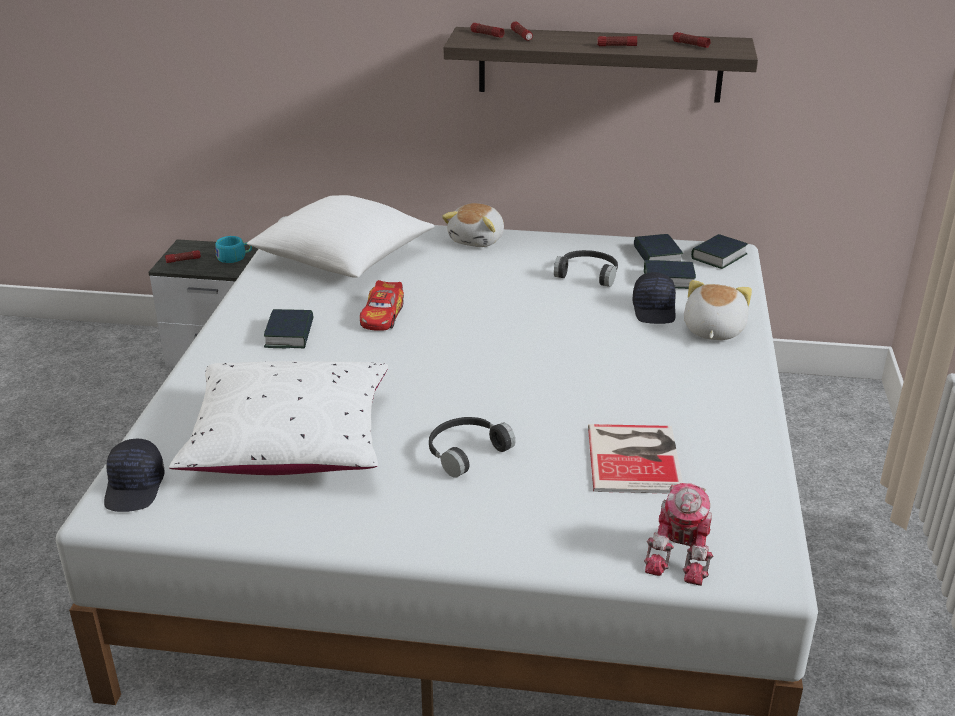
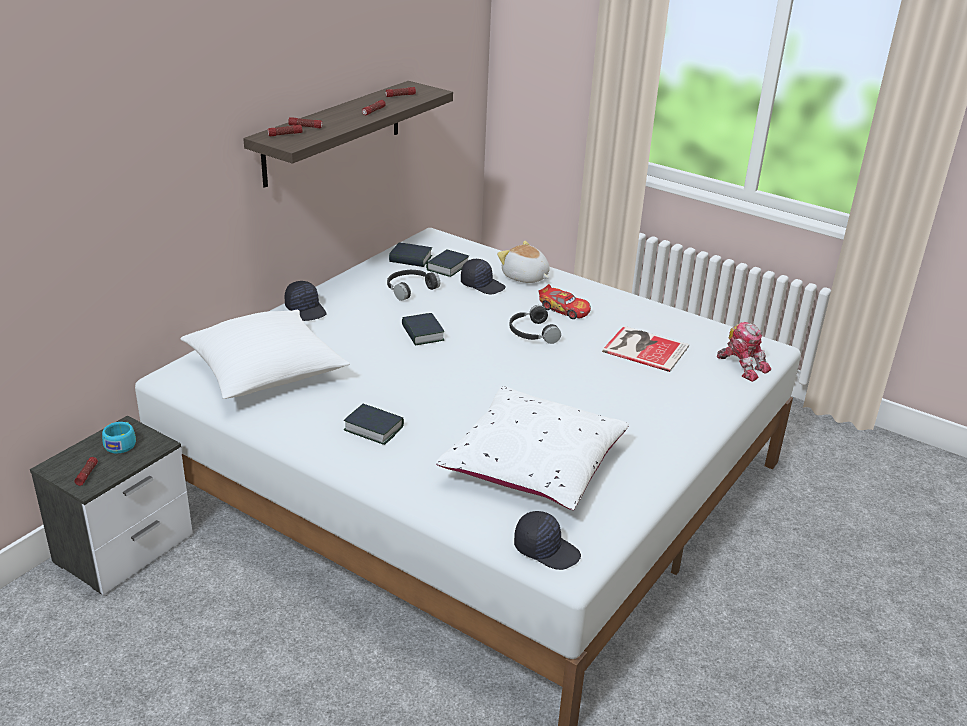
camera: 65 degrees left, 0 degrees up
(382, 316) = (386, 381): toy car -> toy car (564, 309)
(465, 451) = (598, 400): black headphones -> black headphones (531, 333)
(478, 240) = (306, 310): plush toy -> black cap
(718, 256) = (434, 242): book -> book (422, 333)

